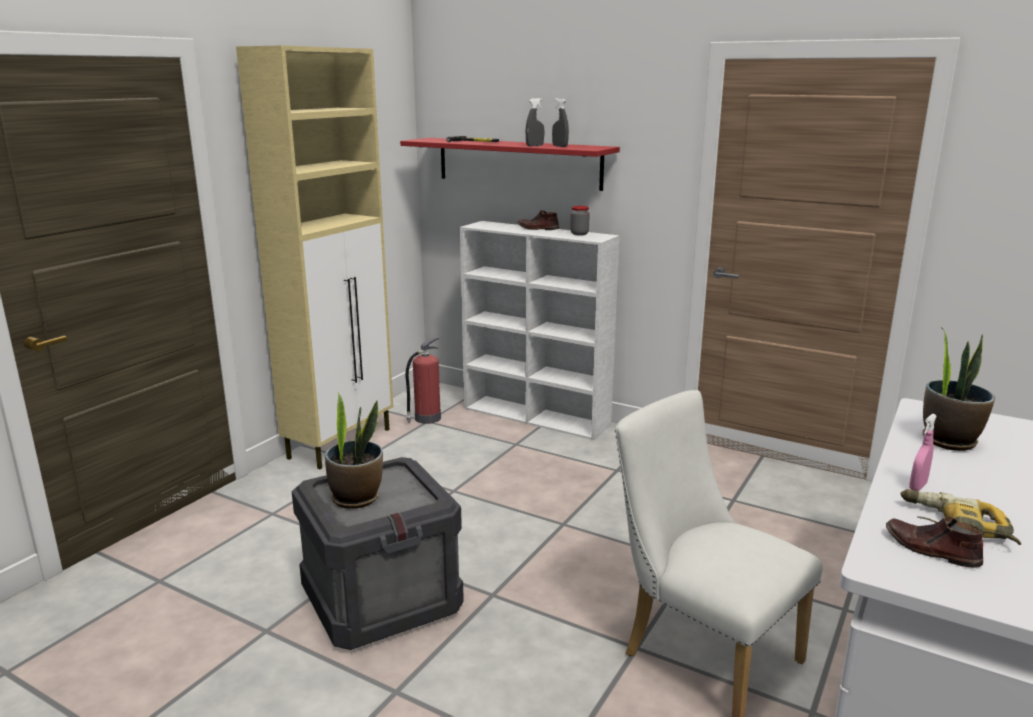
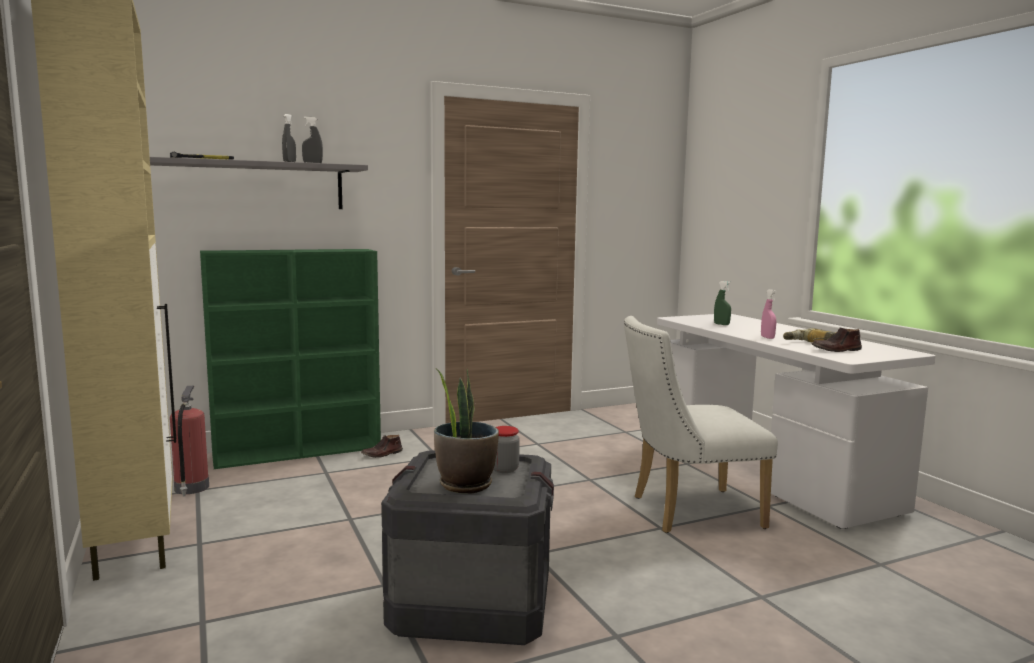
camera: 55 degrees left, 10 degrees down
(518, 163) = (241, 185): red shelf -> grey shelf
(537, 228) = (284, 250): brown shoe -> brown shoe (382, 454)
(537, 417) = (300, 451): white bookcase -> green bookcase
(579, 233) = (334, 249): jar -> jar (504, 469)
(949, 441) = (721, 324): potted plant -> green spray bottle

